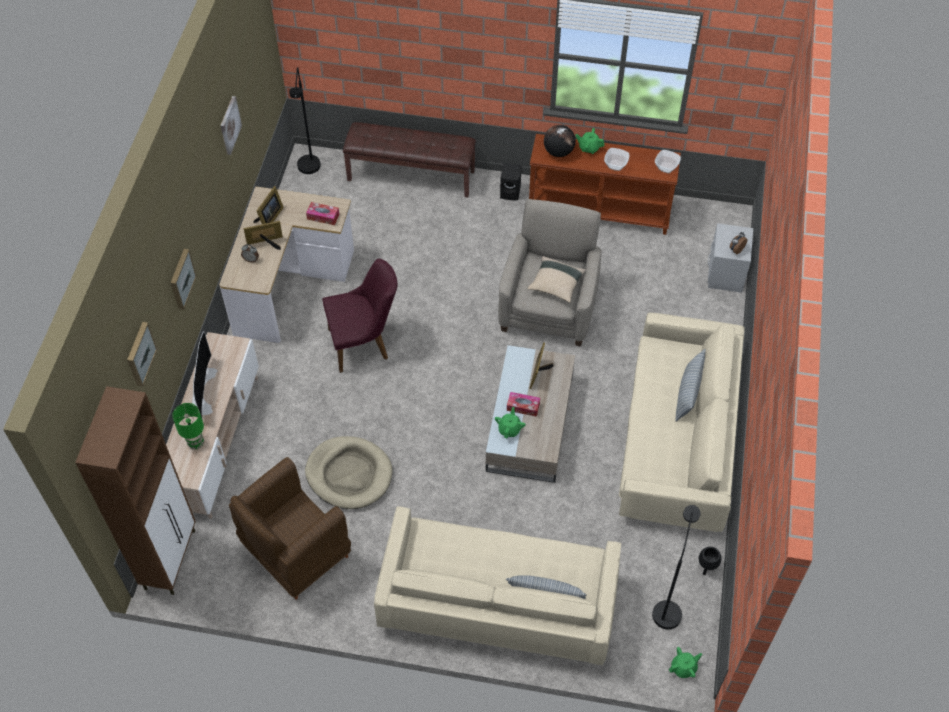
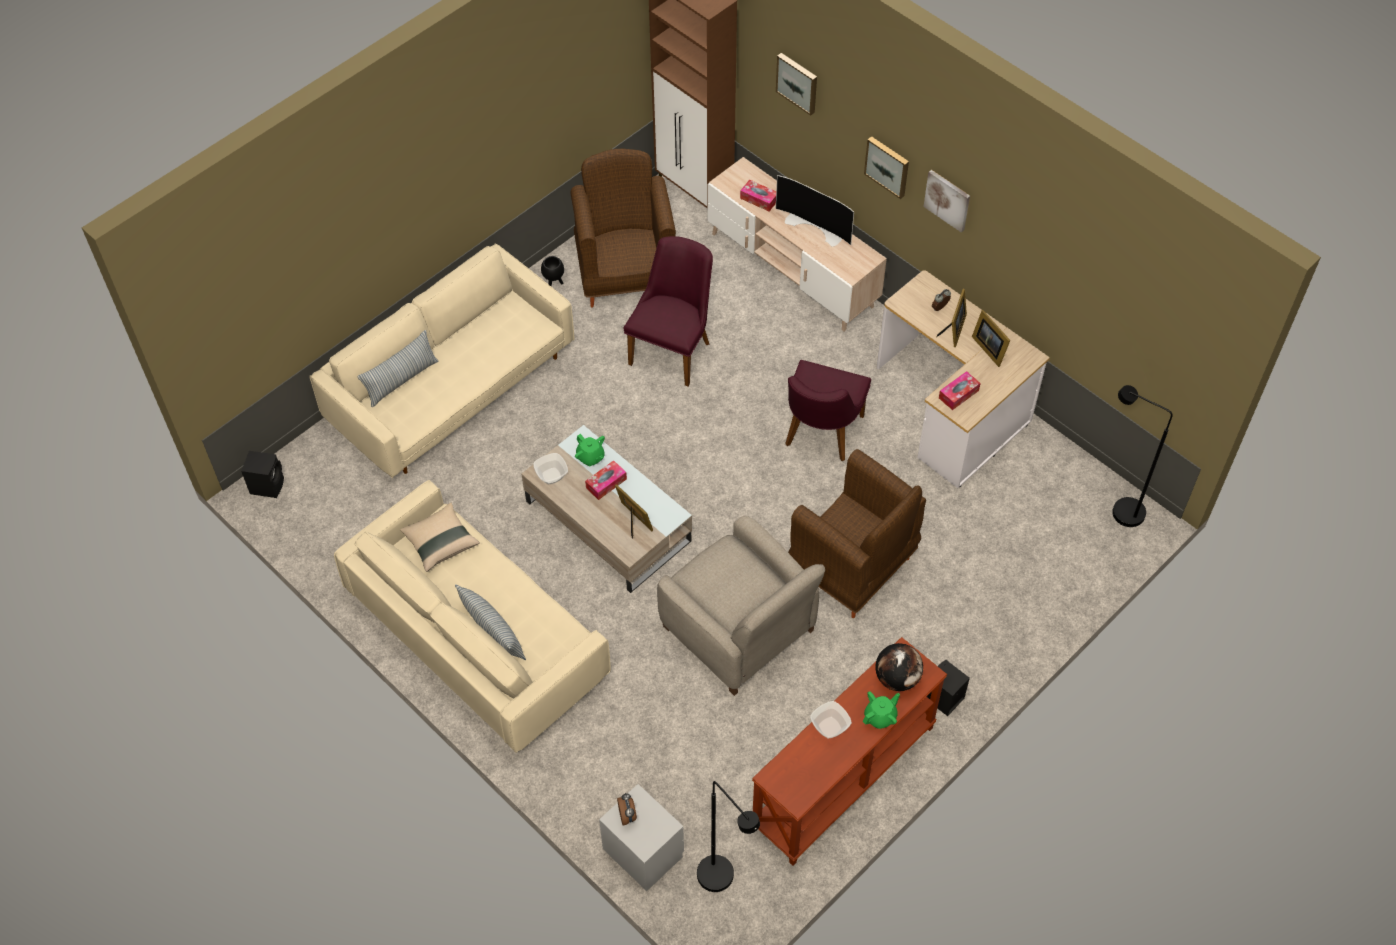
camera: 125 degrees right, 0 degrees up
(196, 443) = (759, 199): green table lamp -> tissue box
(229, 125) = (1059, 255): picture -> picture (947, 200)
(349, 474) = (674, 348): beige dog bed -> purple chair
(411, 175) = (1043, 609): brown bench -> none
(456, 274) = (852, 568): none -> brown armchair
(555, 285) = (719, 583): beige pillow -> beige pillow (440, 543)
(666, 167) = (785, 783): bowl -> bowl (552, 476)
(667, 607) = (328, 509): black floor lamp -> black floor lamp (723, 881)
(683, 668) = (268, 485): green teapot -> black speaker
(706, 568) = (332, 567): black planter -> black planter (554, 283)

